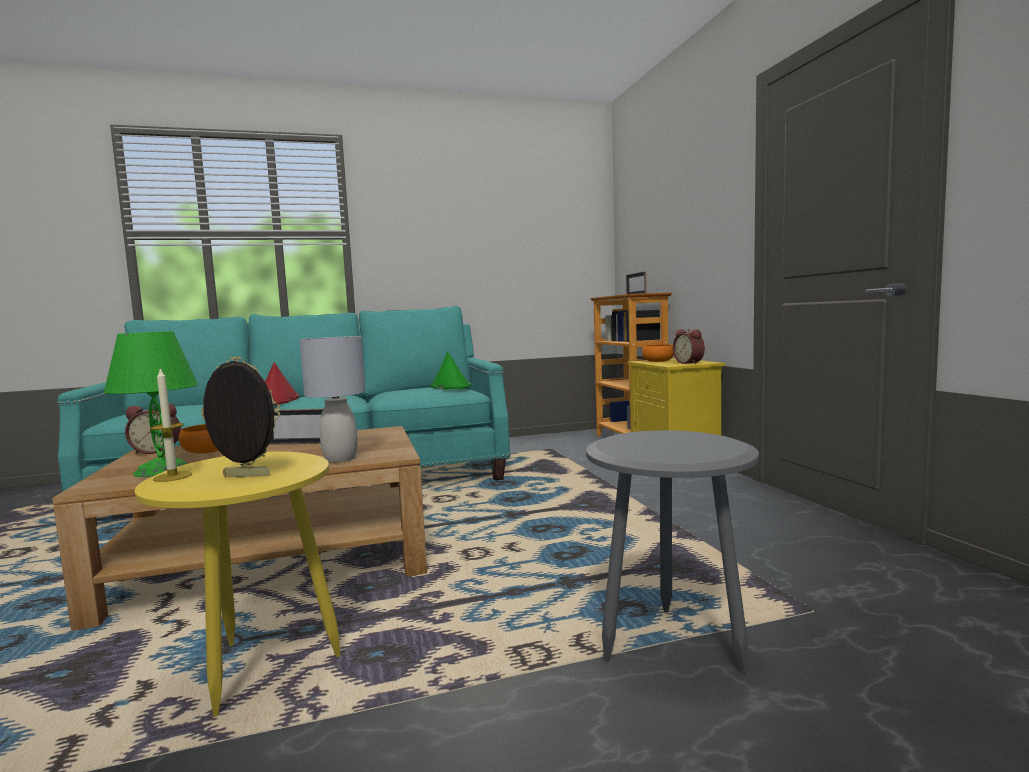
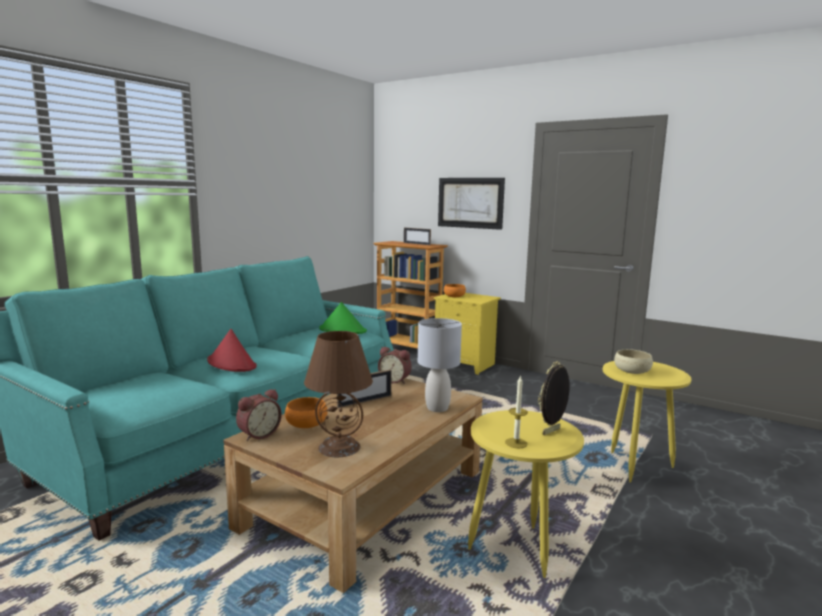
camera: 40 degrees left, 5 degrees up
(163, 470) = (339, 447): green table lamp -> brown table lamp
(636, 442) = (632, 371): none -> beige bowl
(670, 643) = (635, 465): grey side table -> yellow side table
(690, 363) = (482, 298): alarm clock -> alarm clock (395, 380)
(692, 226) = (470, 203): none -> picture

